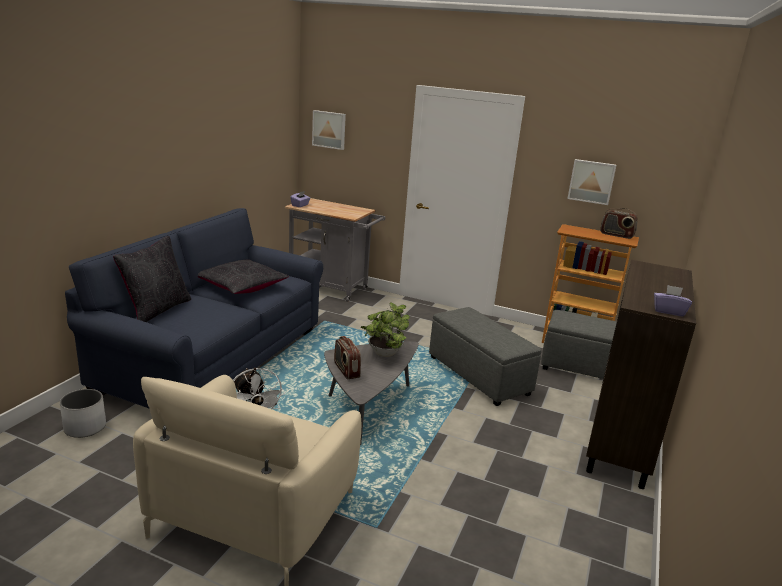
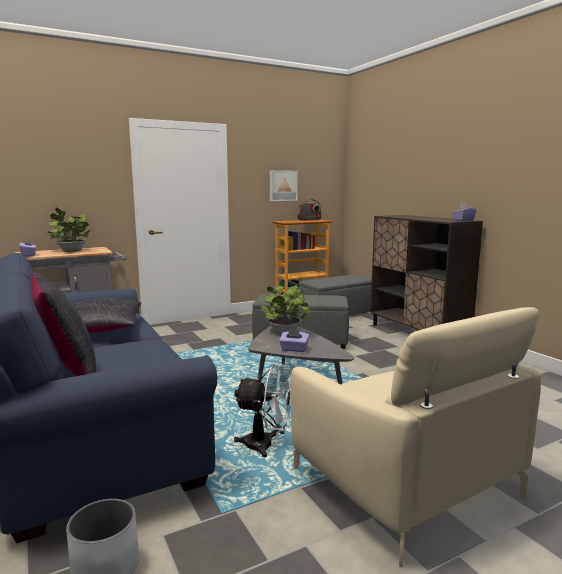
camera: 50 degrees left, 10 degrees down
(329, 129) = (31, 170): picture -> none
(336, 208) = (70, 251): none -> potted plant
(346, 370) = (294, 349): radio -> purple tissue box

